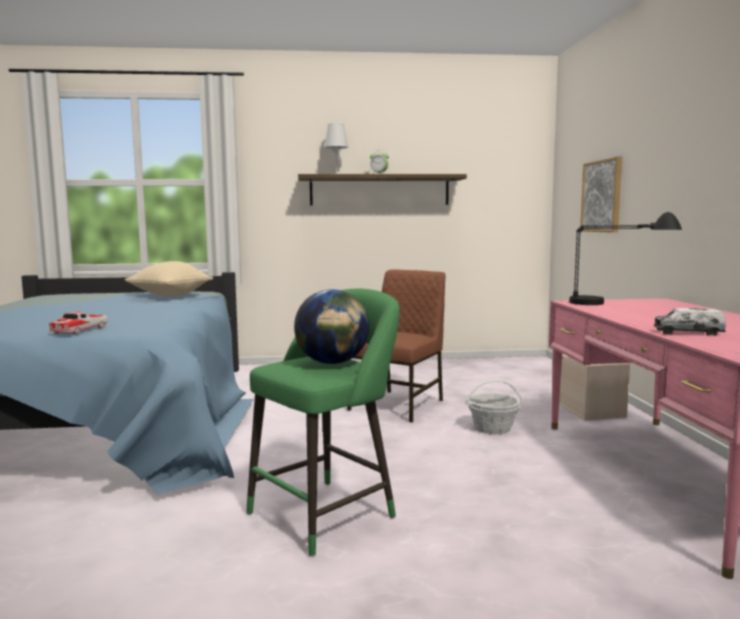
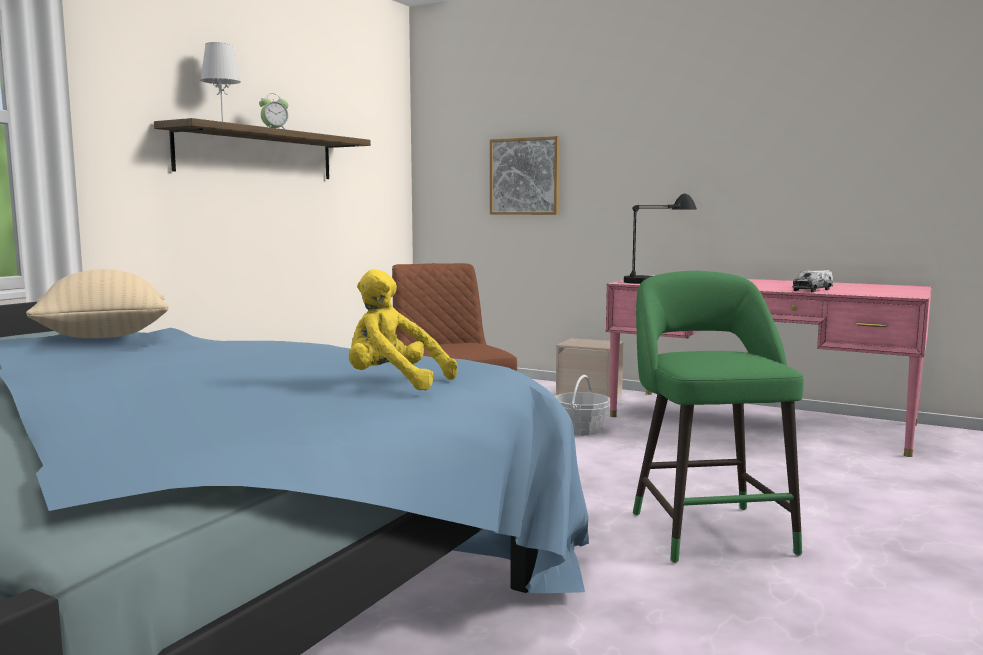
camera: 55 degrees left, 0 degrees up
(80, 330) = (393, 383): toy car -> yellow plush toy
(332, 363) = (725, 353): globe -> none

